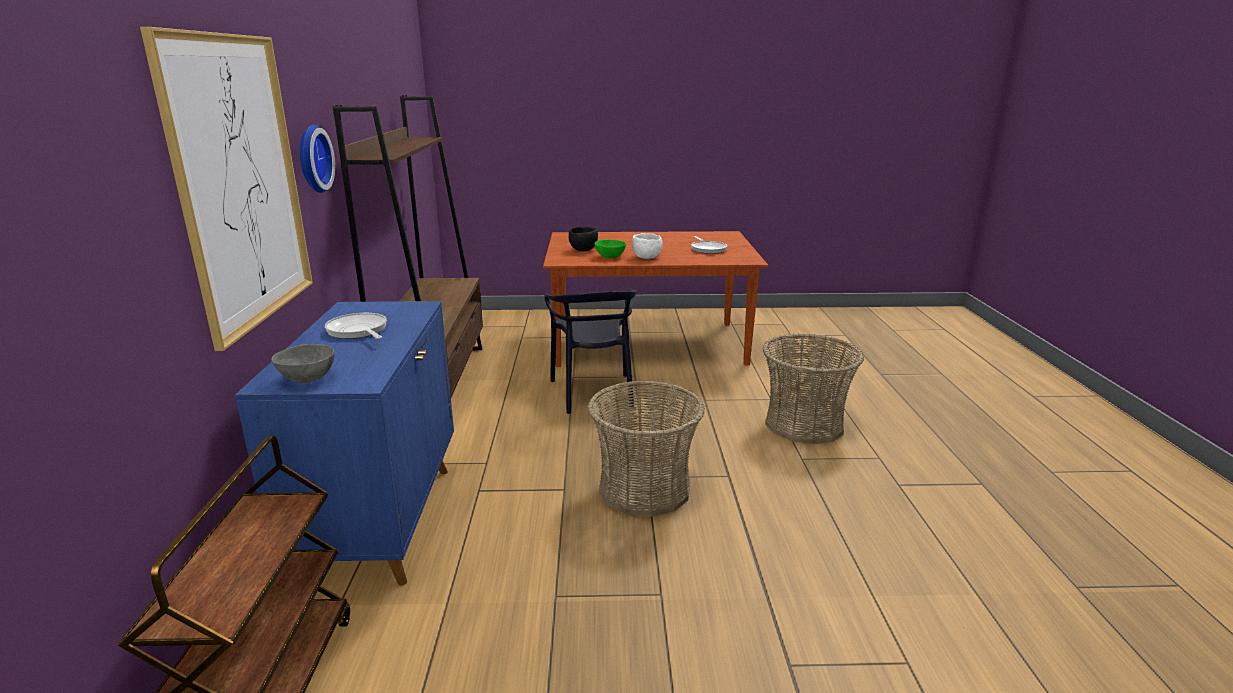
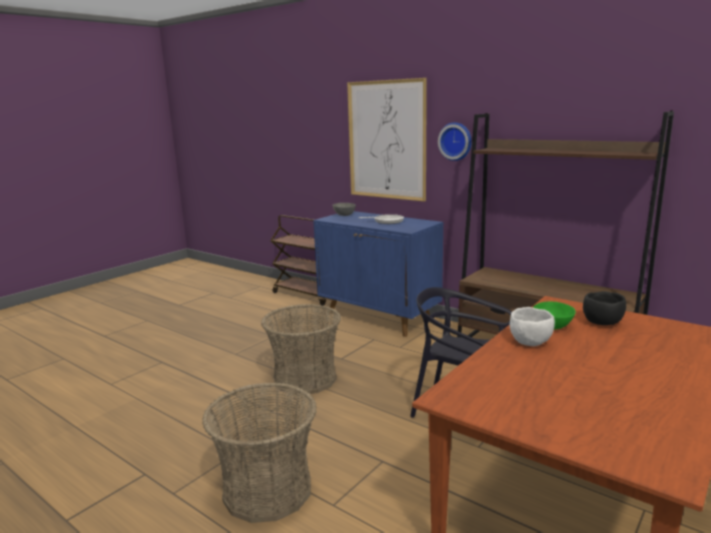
camera: 130 degrees right, 5 degrees down
(708, 249) = (541, 395): frying pan -> none

